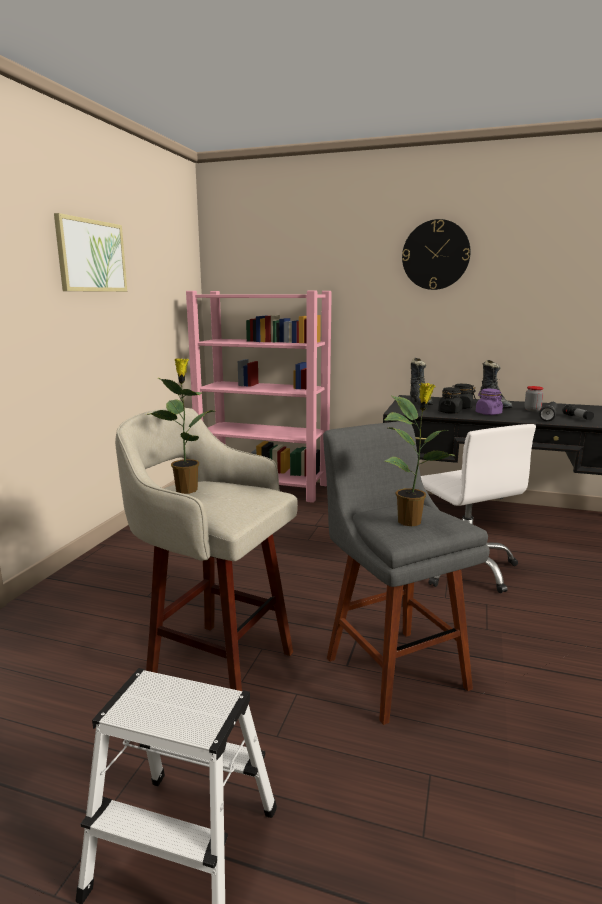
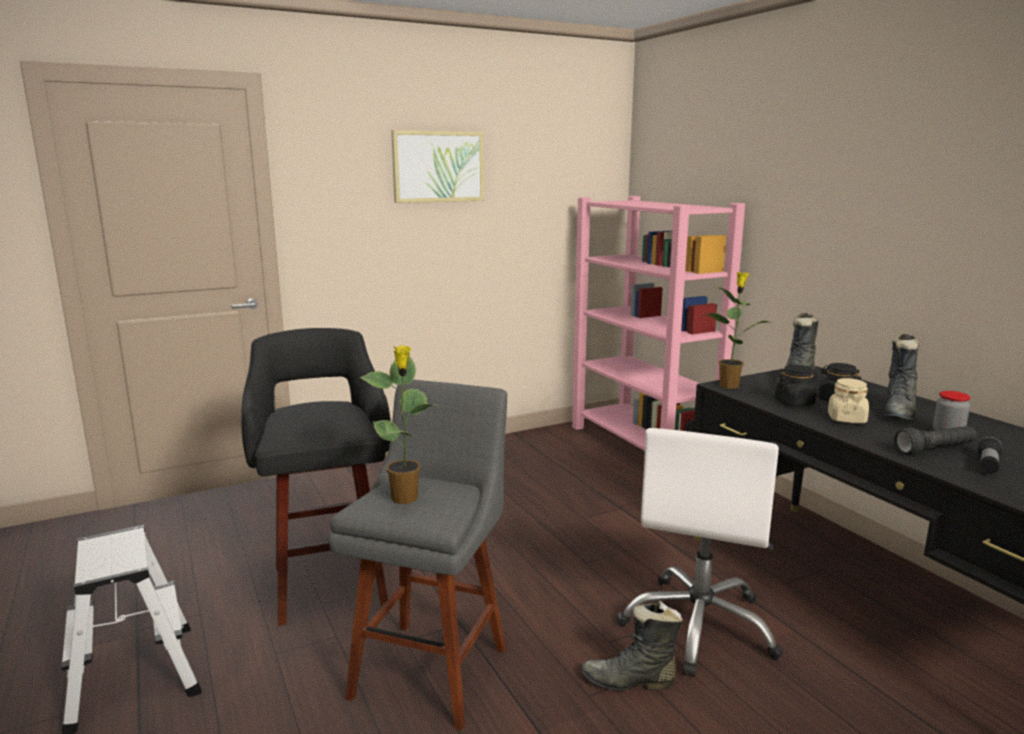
camera: 45 degrees right, 0 degrees up
(187, 489) = (314, 406): potted plant -> potted plant (729, 385)
(216, 664) = (330, 582): beige stool -> black stool
(435, 255) = (878, 156): wall clock -> none
(488, 413) = (846, 419): purple jar -> beige jar
(488, 610) = (630, 681): none -> black boot

